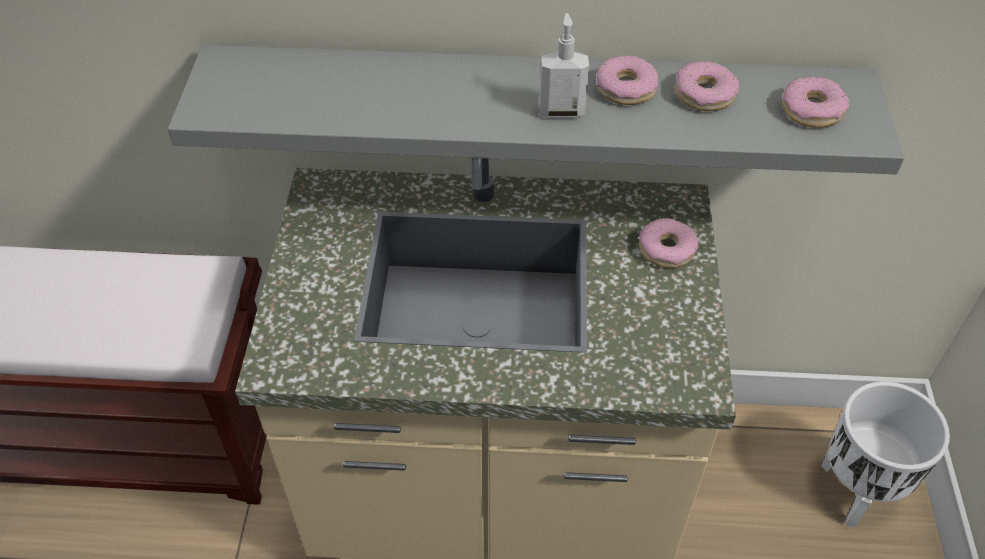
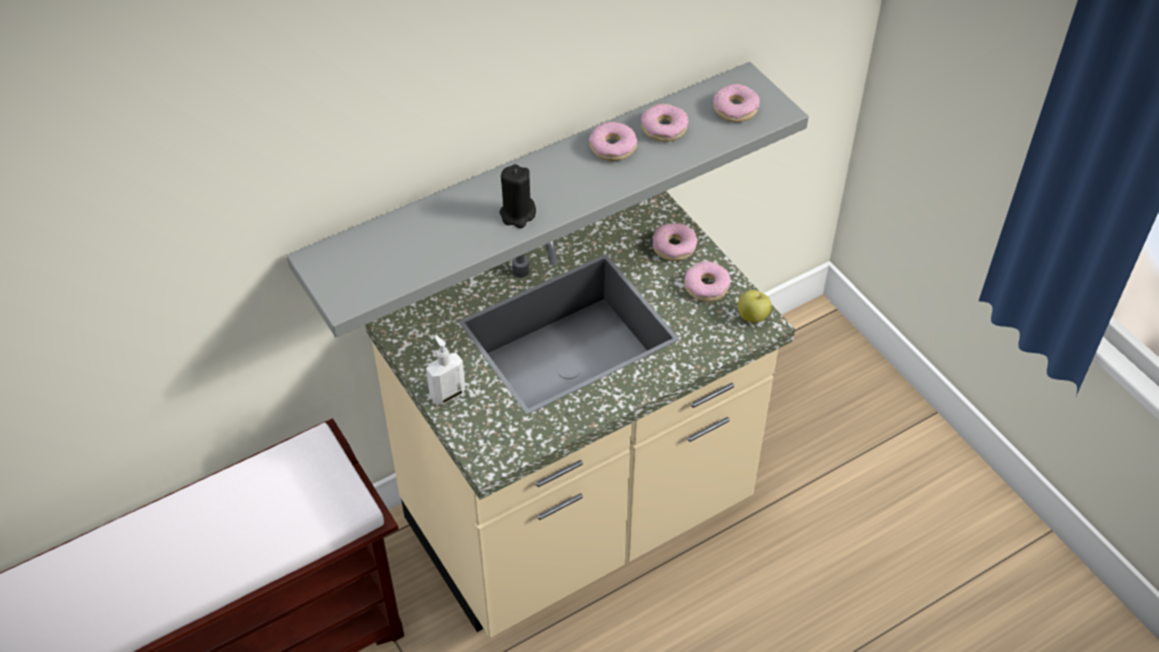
camera: 35 degrees left, 0 degrees up
(455, 109) = (517, 214): none -> black candle
(561, 111) = (586, 183): soap dispenser -> soap dispenser (447, 394)
(667, 310) = (706, 286): none -> donut
(694, 373) = (752, 317): none -> apple
(856, 492) = (827, 370): white planter -> none

